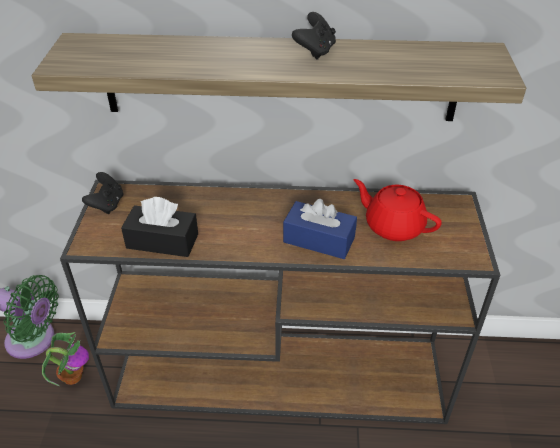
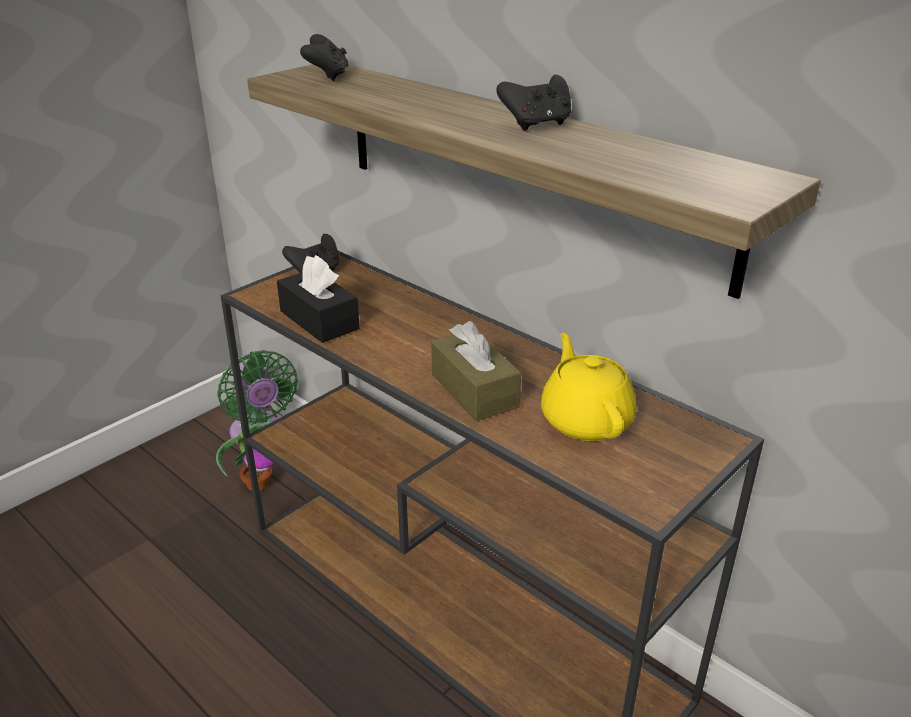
camera: 40 degrees right, 10 degrees down
(96, 52) = (327, 76): none -> black game controller
(319, 240) = (474, 390): blue tissue box -> brown tissue box
(393, 226) = (586, 420): red teapot -> yellow teapot

